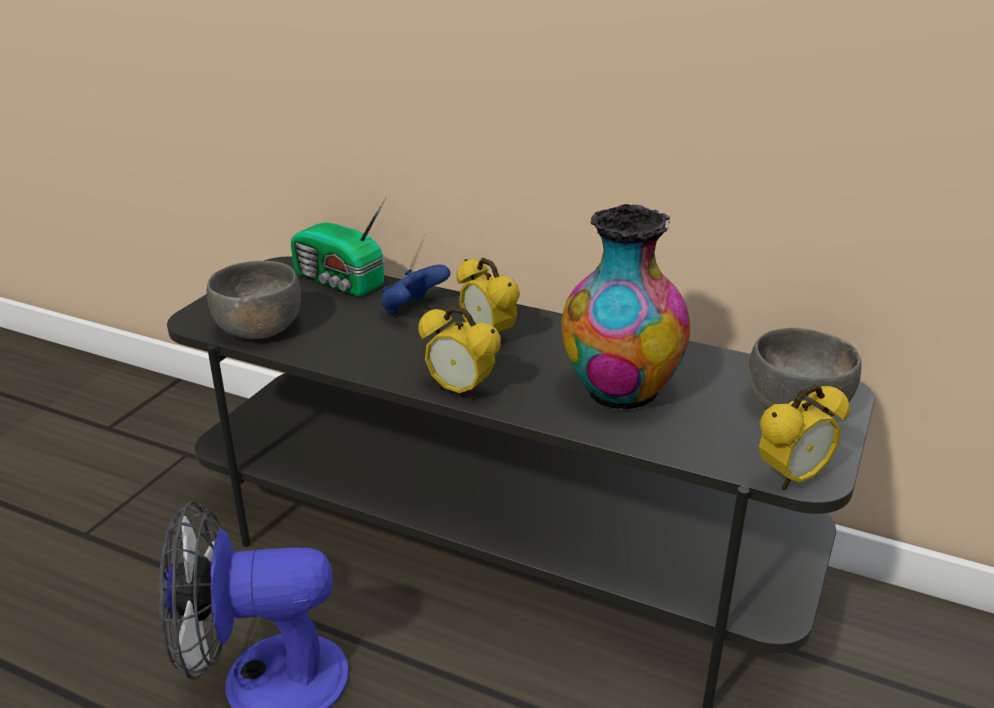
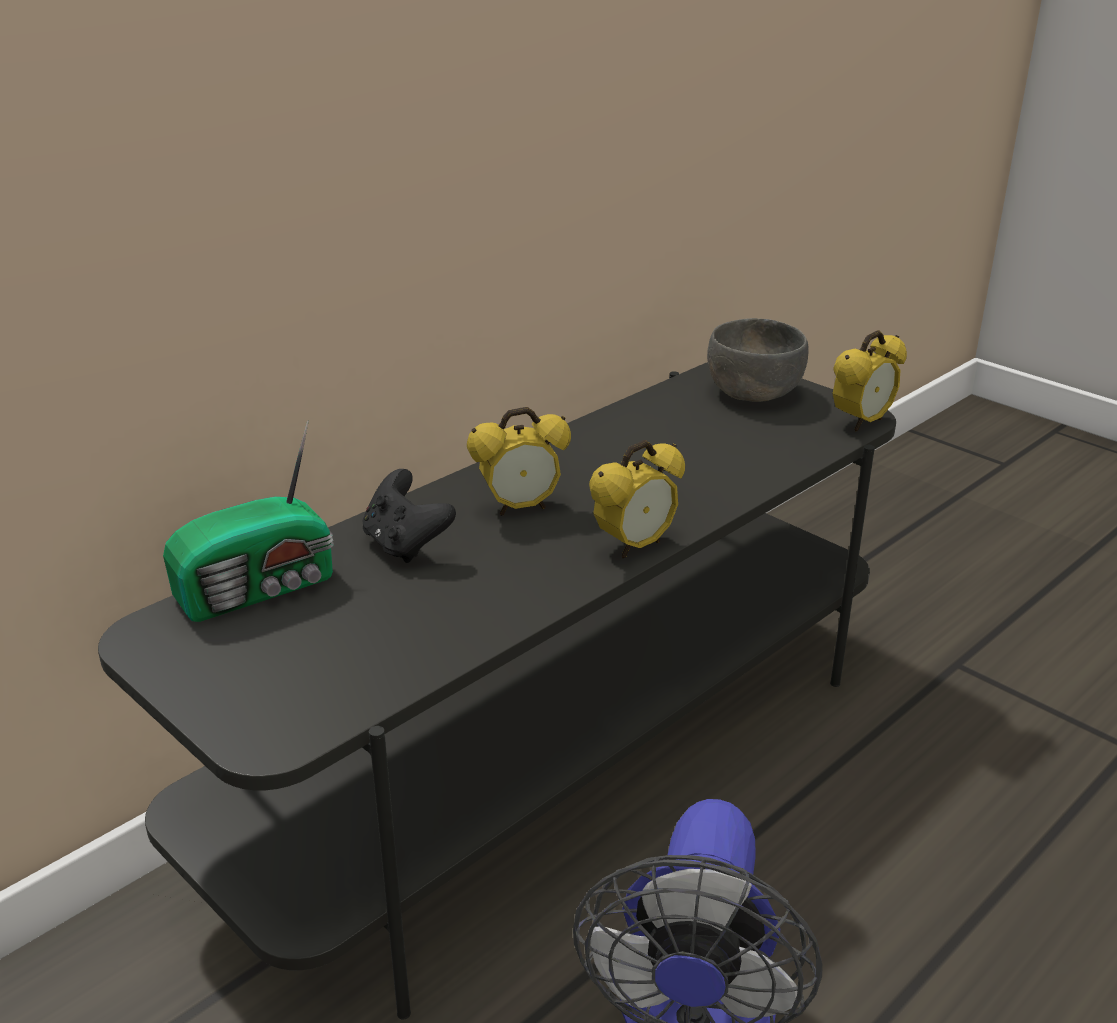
camera: 70 degrees left, 0 degrees up
(259, 329) = (357, 677): grey bowl -> none
(412, 310) = (406, 545): blue game controller -> black game controller
(619, 393) = (688, 461): vase -> none
(792, 478) = (862, 423): alarm clock -> alarm clock turned 60 degrees clockwise

